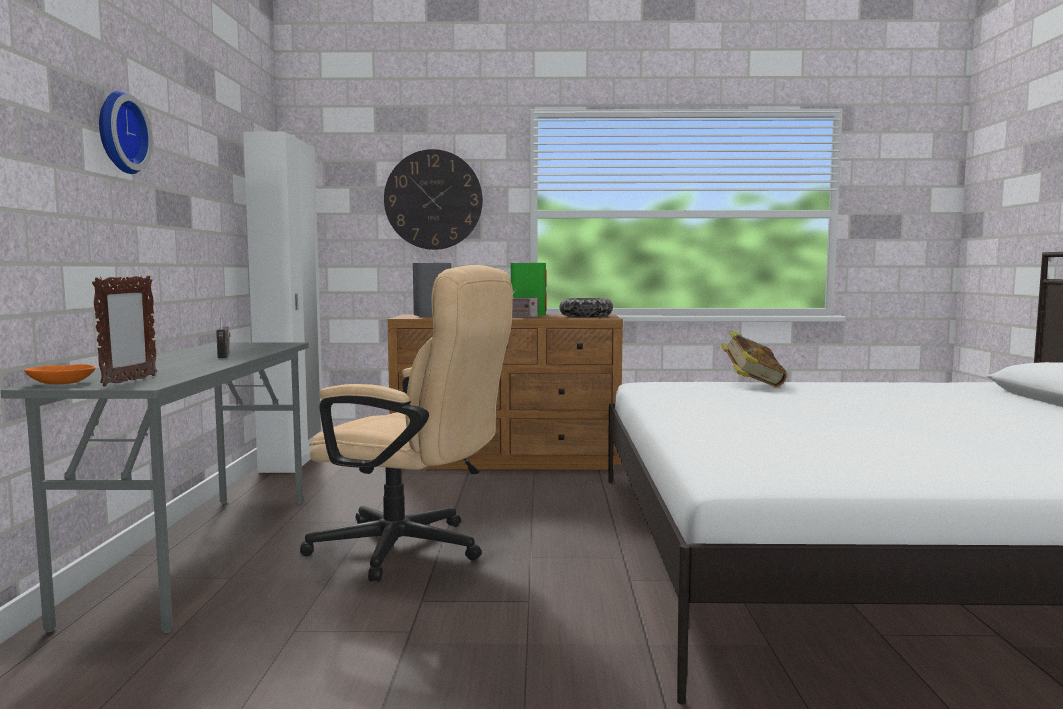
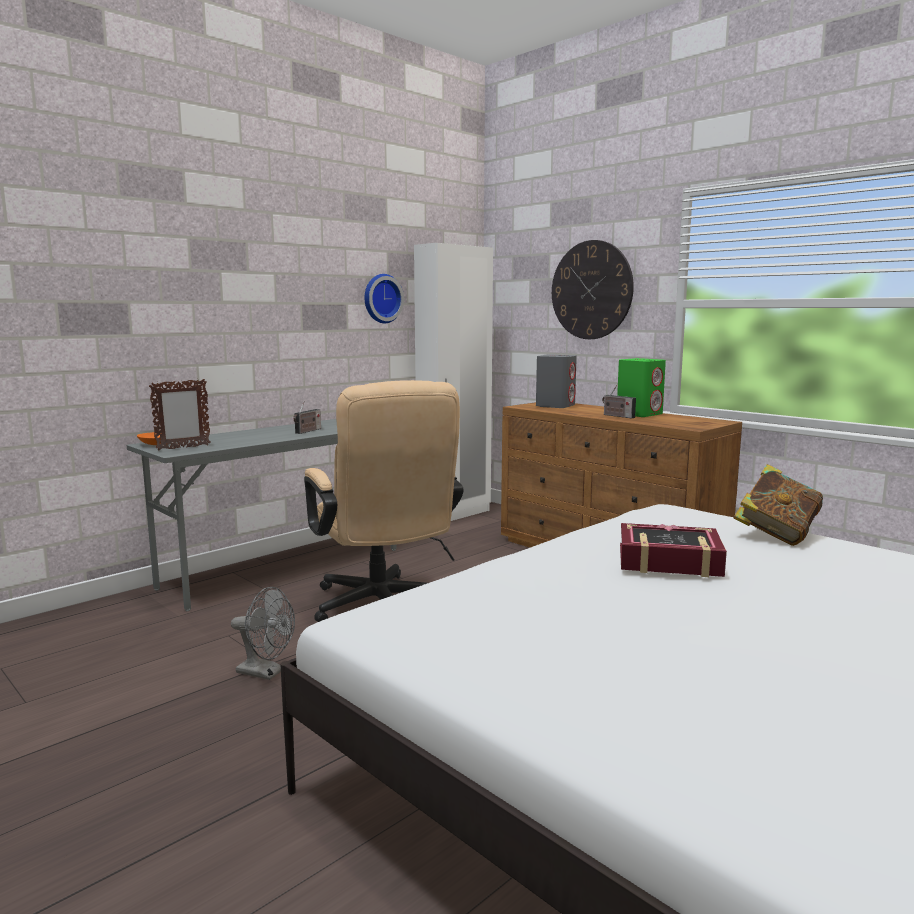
camera: 45 degrees right, 5 degrees up
(118, 132) = (257, 270): wall clock -> wall clock (381, 298)
(427, 639) = (266, 672): none -> grey fan
(586, 316) = (688, 422): bowl -> none
(763, 403) = (669, 561): none -> book

